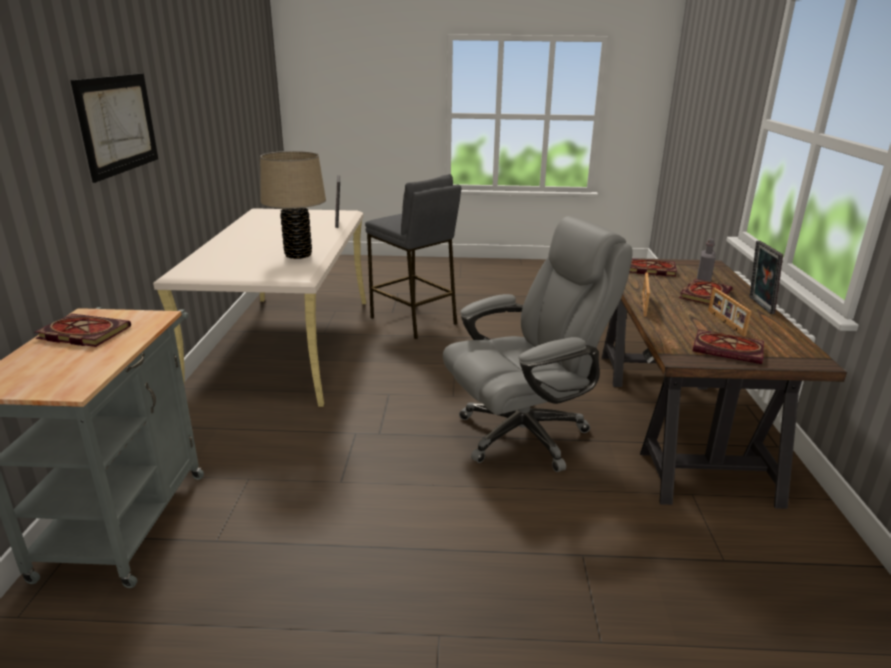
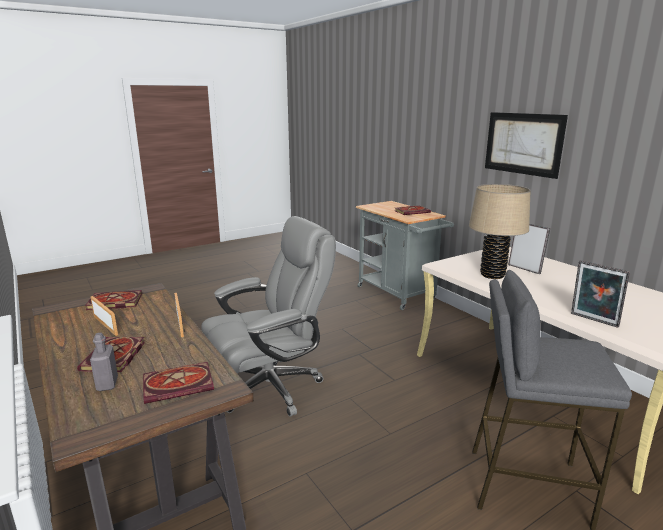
camera: 145 degrees right, 5 degrees down
(522, 435) = (270, 387): grey office chair -> grey office chair turned 150 degrees counterclockwise
(758, 305) = (57, 358): picture frame -> picture frame (525, 268)

